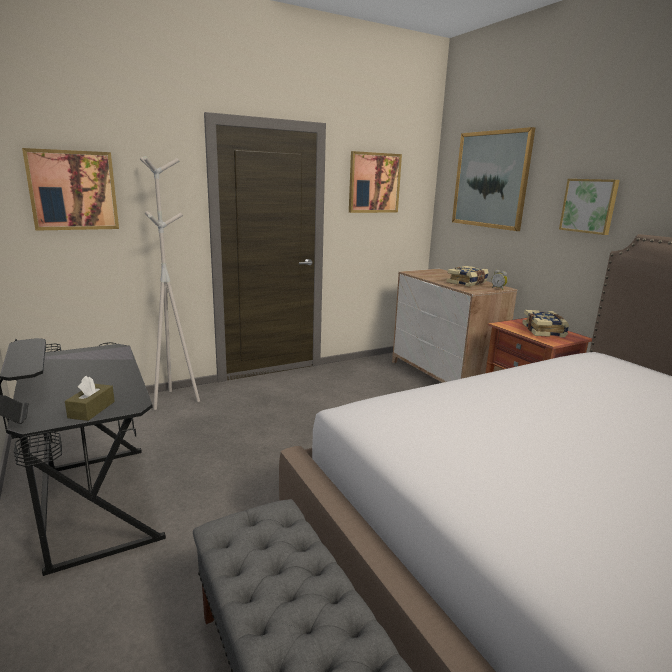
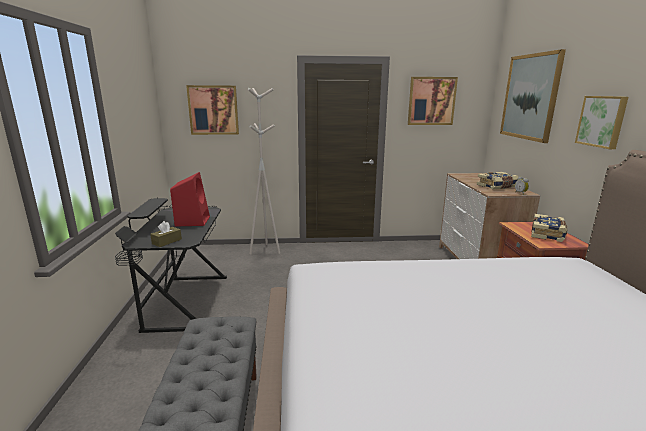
camera: 25 degrees right, 0 degrees up
(102, 370) = (192, 221): none -> red speaker

